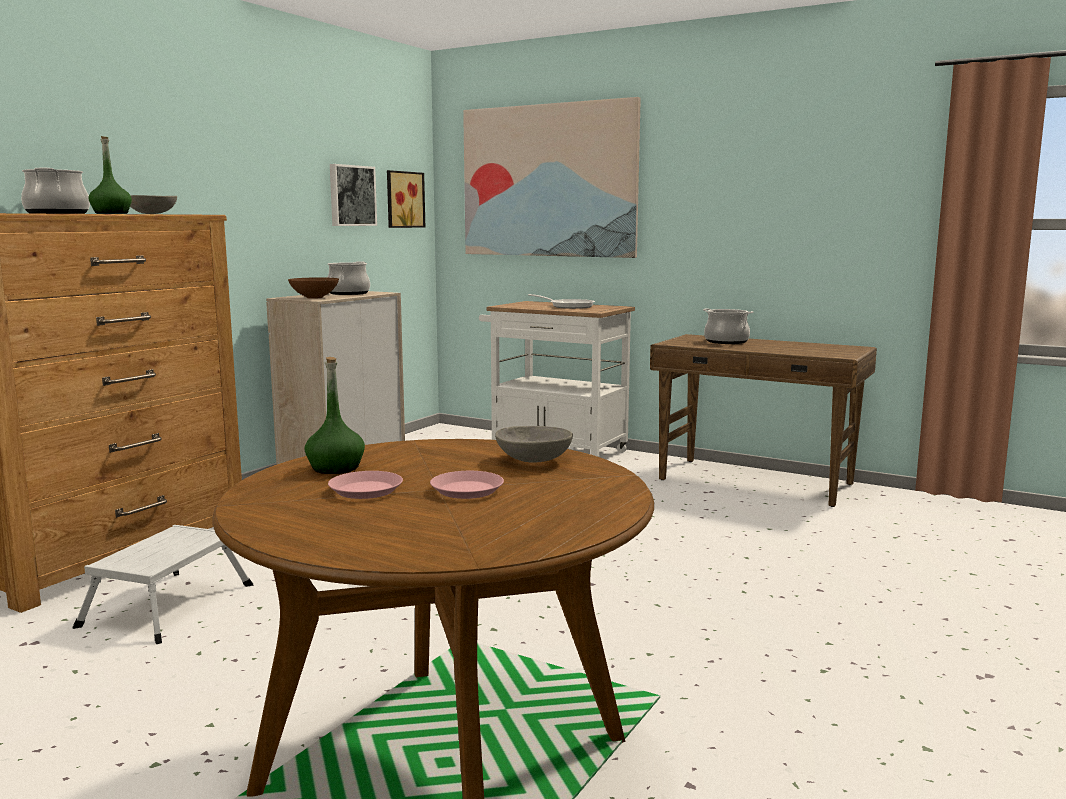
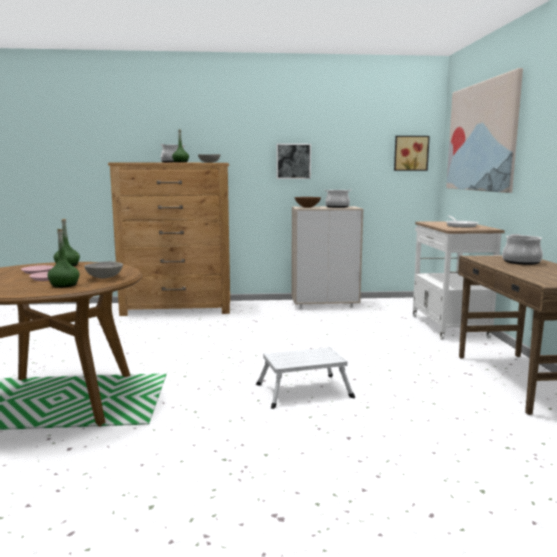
camera: 55 degrees right, 0 degrees up
(167, 605) = (145, 327): white step ladder -> white step ladder (303, 391)
(351, 195) = (364, 152): picture -> picture (293, 161)
(565, 486) = (64, 285): none -> green bottle

